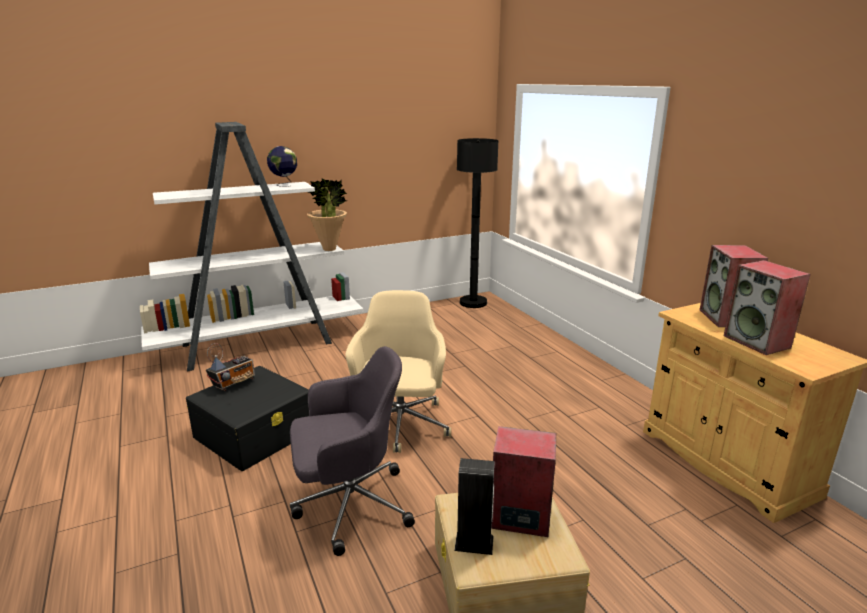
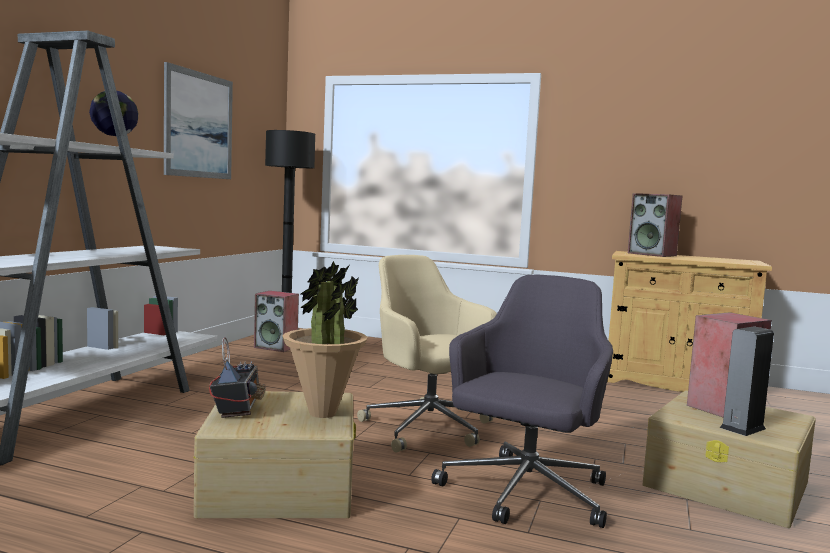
camera: 45 degrees left, 15 degrees down
(255, 433) = (281, 484): black storage box -> beige storage box
(329, 249) = (177, 248): potted plant -> potted plant (322, 413)
(385, 147) = (199, 125): none -> picture
(757, 342) = (701, 259): speaker -> speaker (276, 347)

